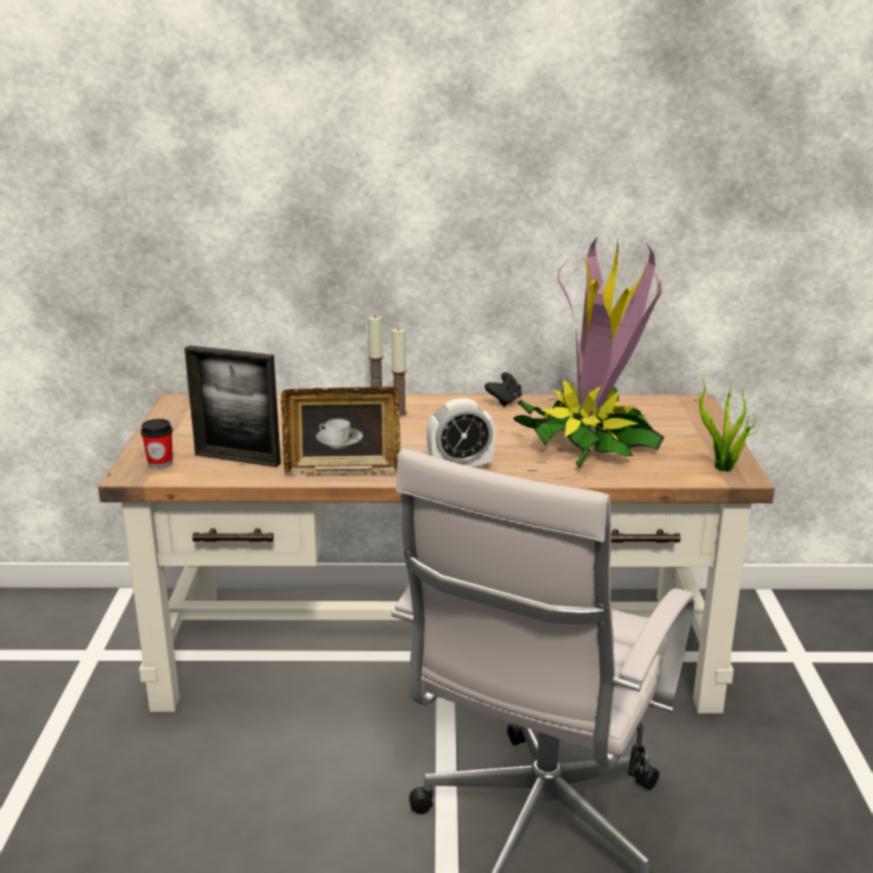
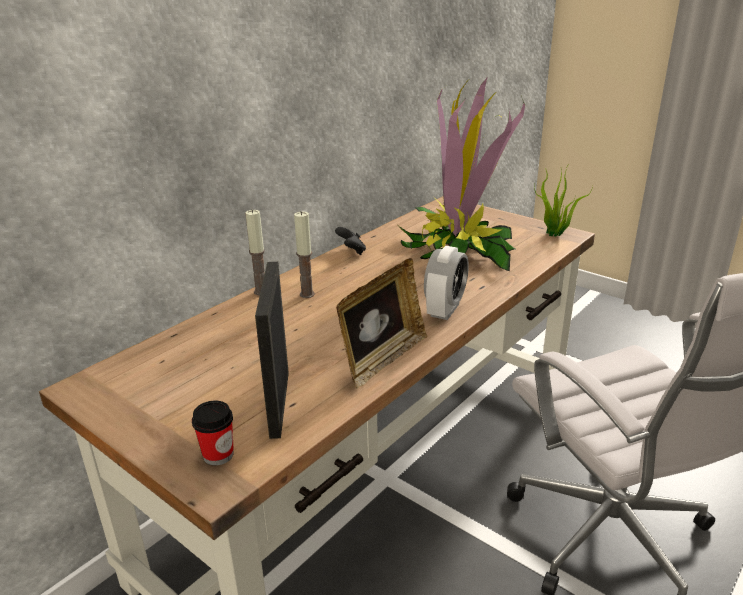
camera: 50 degrees left, 5 degrees up
(237, 459) = (279, 403): picture frame -> picture frame turned 120 degrees clockwise

